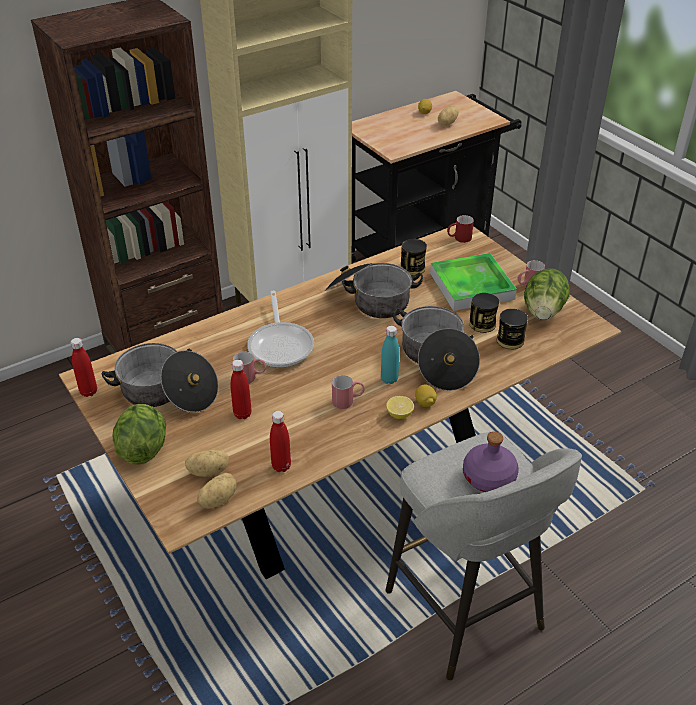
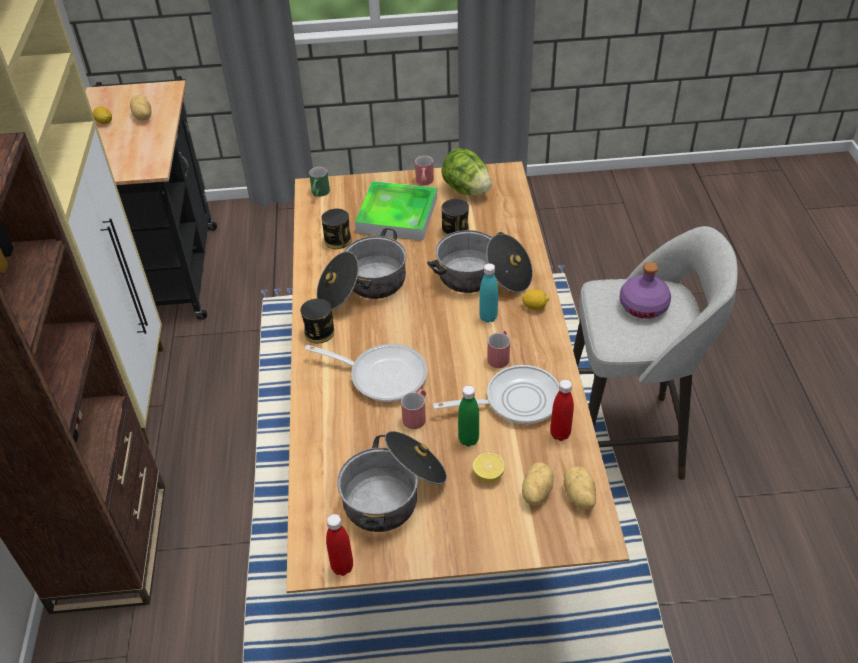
camera: 60 degrees left, 5 degrees up
(143, 448) = (470, 539): lettuce -> none
(242, 414) = (468, 440): red bottle -> green bottle
(302, 427) = (515, 400): none -> frying pan
(399, 414) = (539, 328): lemon -> lemon (488, 474)
(459, 238) = (319, 194): red mug -> green mug
(510, 340) = (489, 224): can -> can (319, 332)

